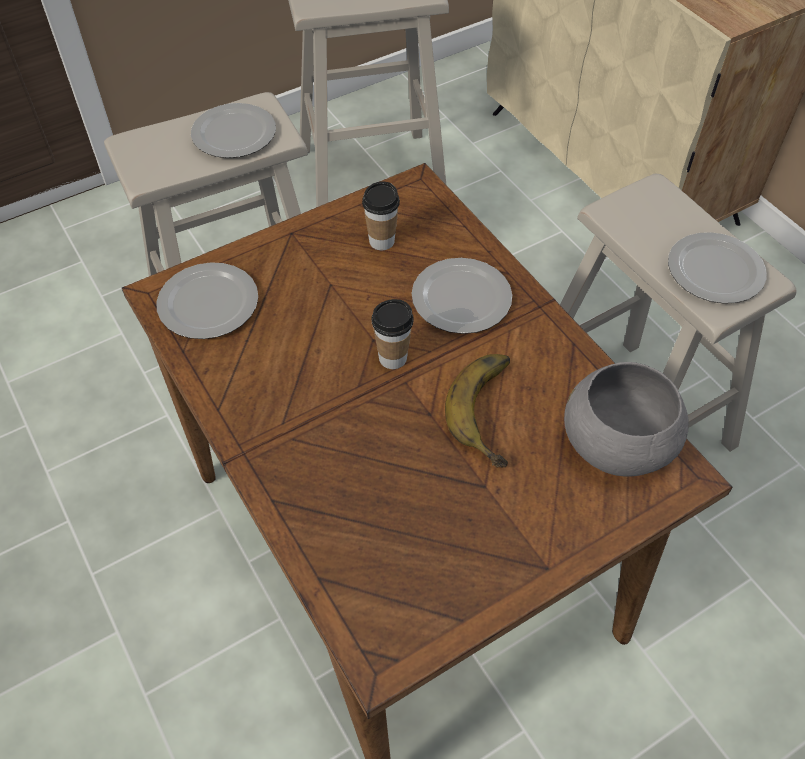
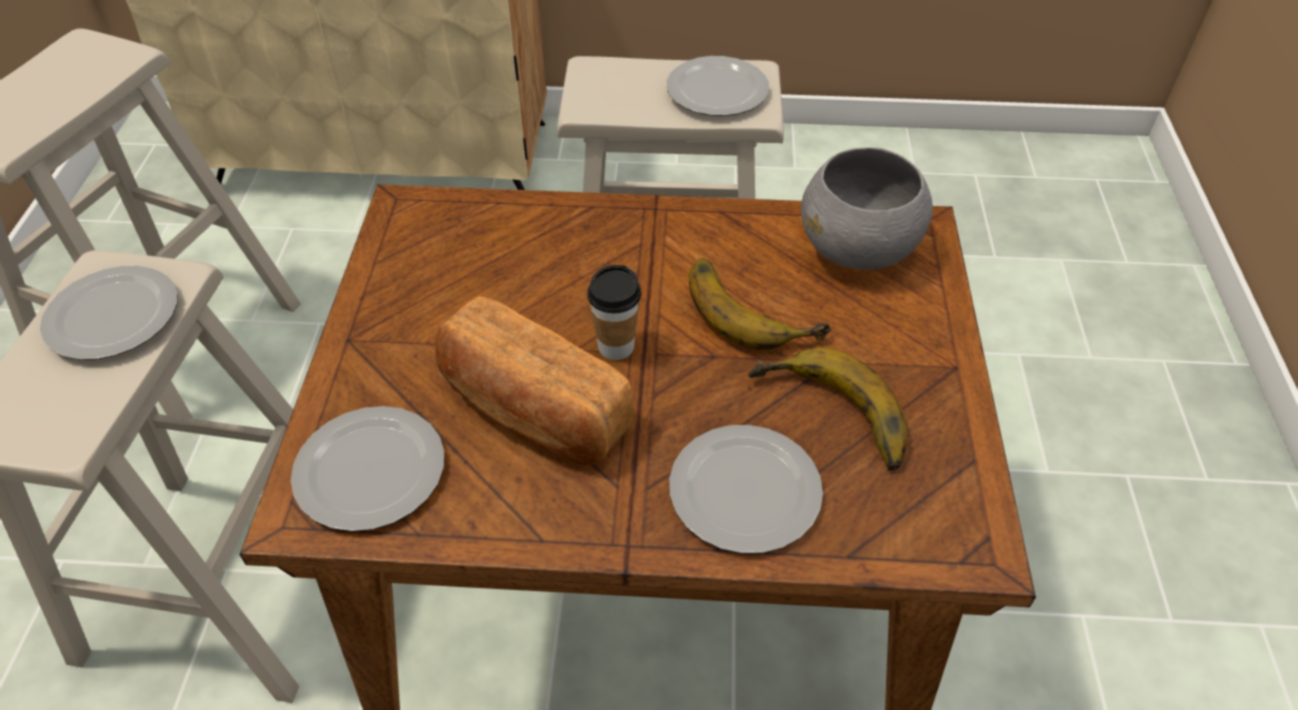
camera: 55 degrees left, 5 degrees down
(308, 347) = (532, 409): none -> bread
(381, 241) = (448, 272): cup -> none
(427, 509) = (829, 419): none -> banana
(460, 297) = (588, 255): plate -> plate (742, 491)

